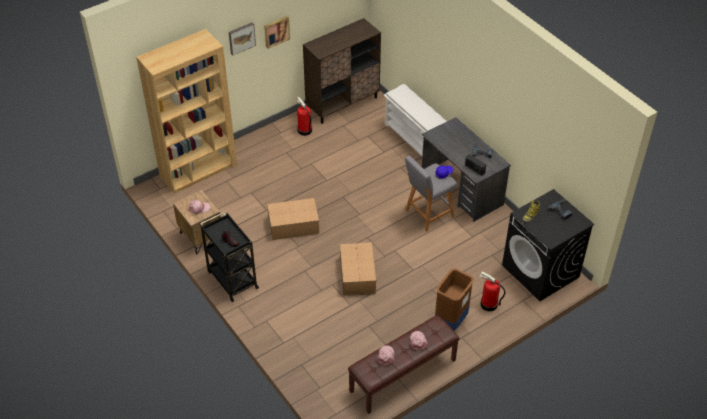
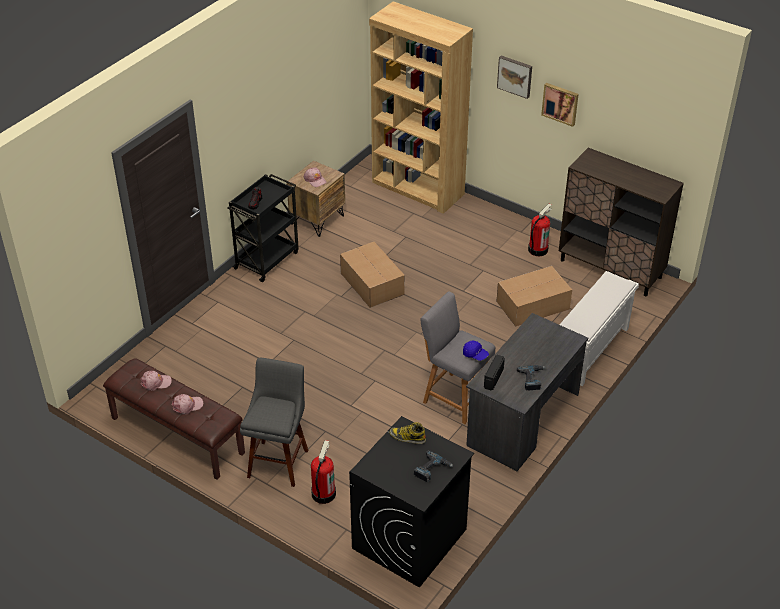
camera: 70 degrees right, 5 degrees down
(358, 274) = (319, 357): cardboard box -> cardboard box (534, 305)
(450, 321) = (279, 461): brown trash can -> grey stool

